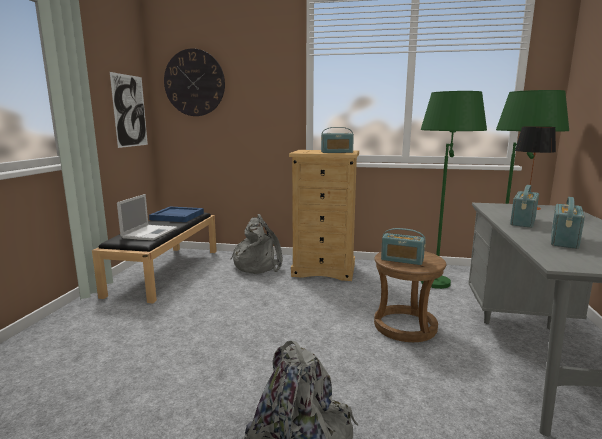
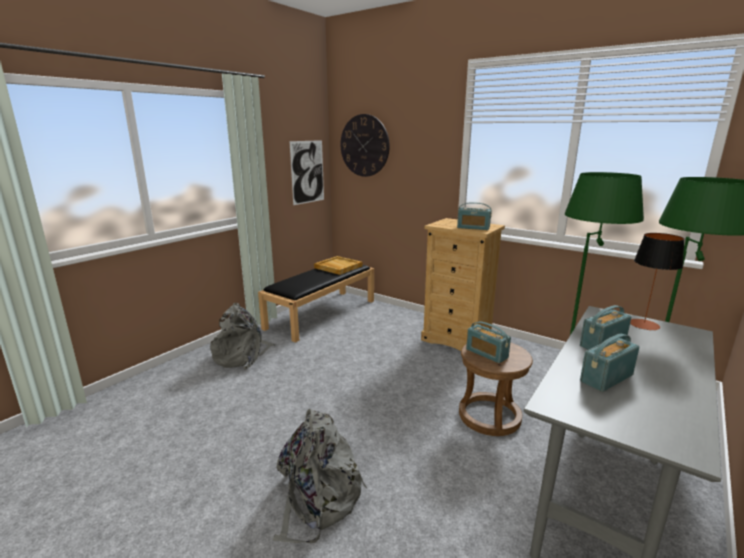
camera: 25 degrees right, 5 degrees up
(150, 232) = (305, 282): laptop -> none
(177, 216) = (337, 267): blue tray -> beige tray
(258, 265) = (400, 322): grey backpack -> grey backpack (242, 355)

